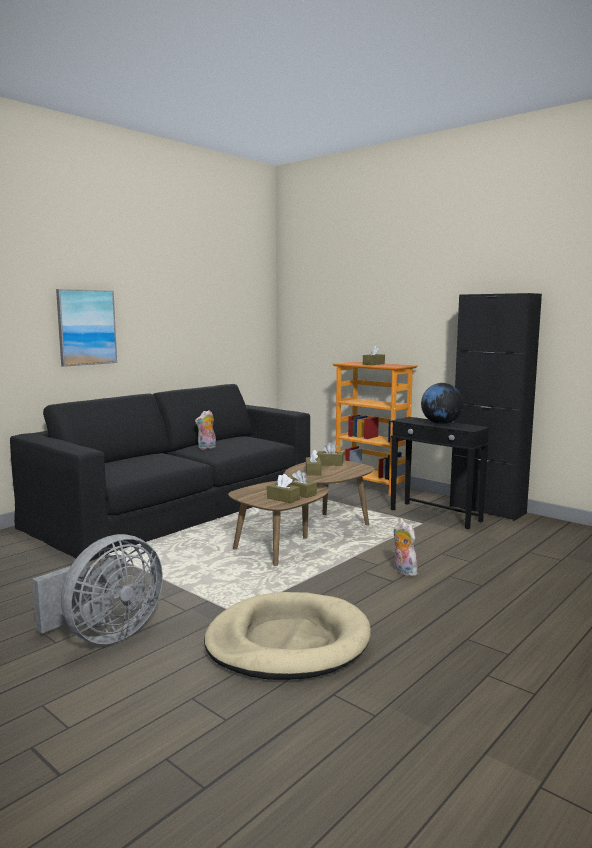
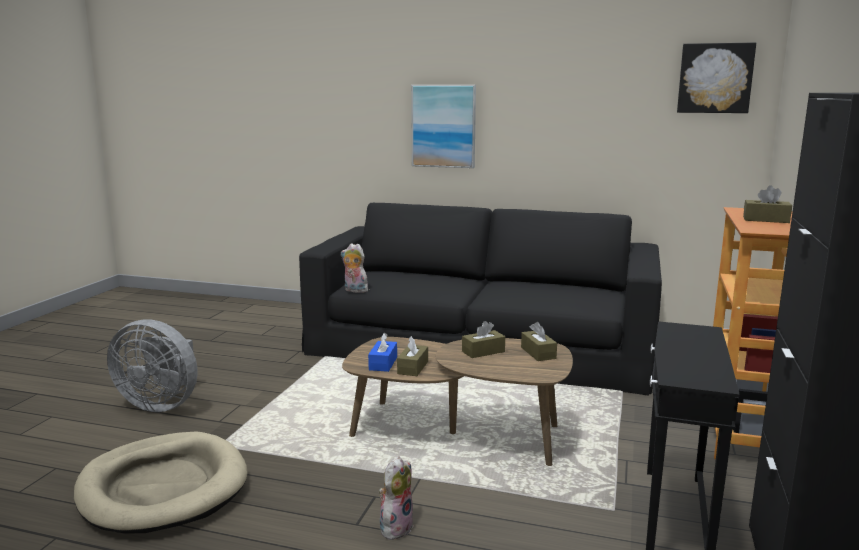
camera: 65 degrees right, 5 degrees up
(207, 448) = (513, 288): plush toy -> plush toy (354, 290)
(250, 291) = (715, 78): none -> picture
(283, 498) = (383, 363): brown tissue box -> blue tissue box
(441, 423) = (693, 354): globe -> none

